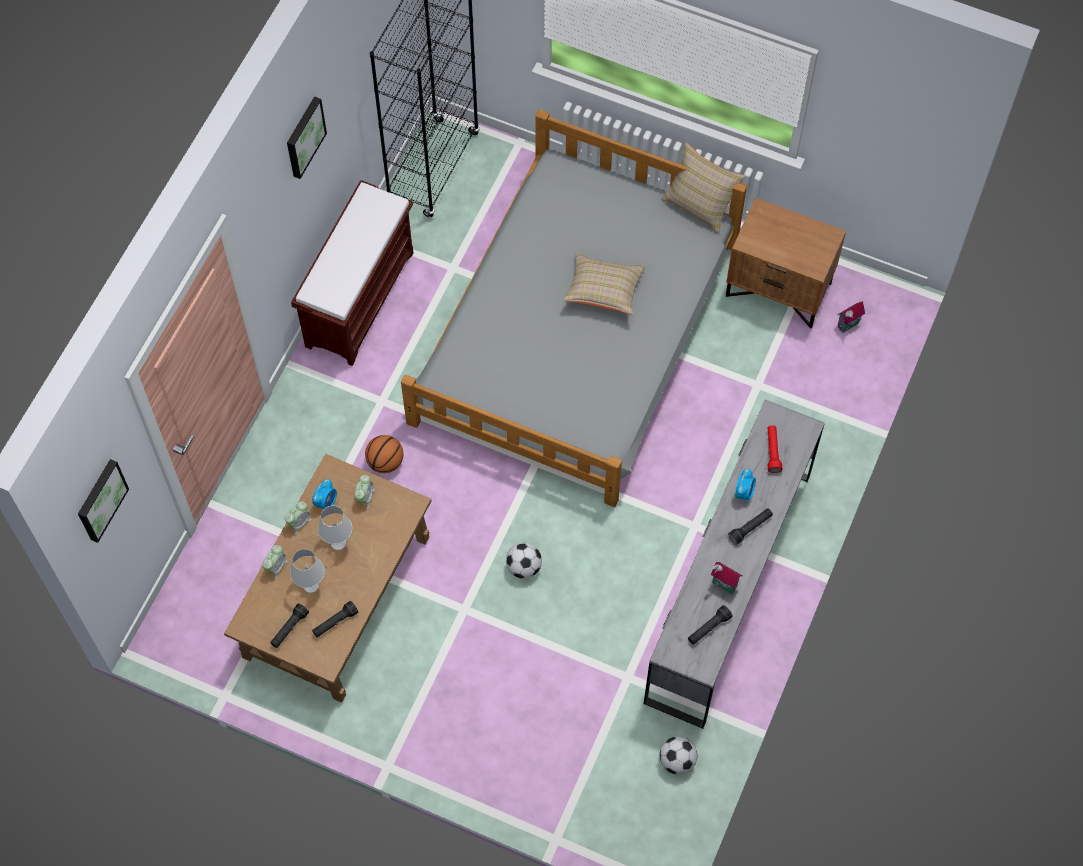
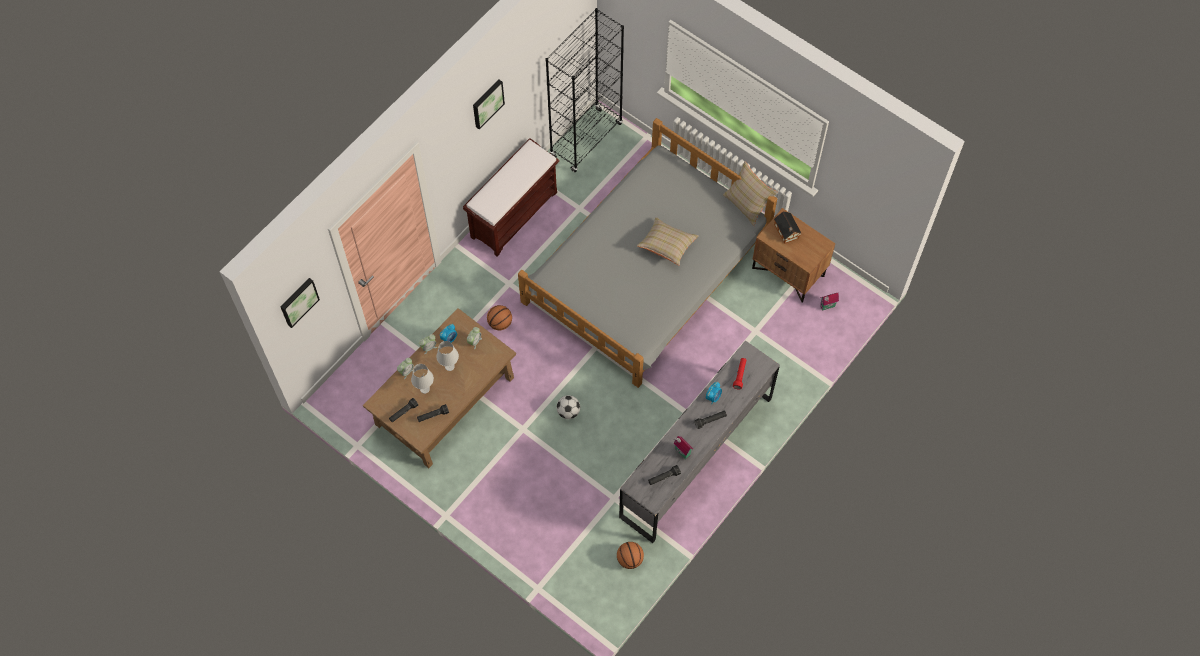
camera: 15 degrees right, 0 degrees up
(677, 761) = (629, 559): football -> basketball
(772, 231) = (786, 232): none -> toy house

